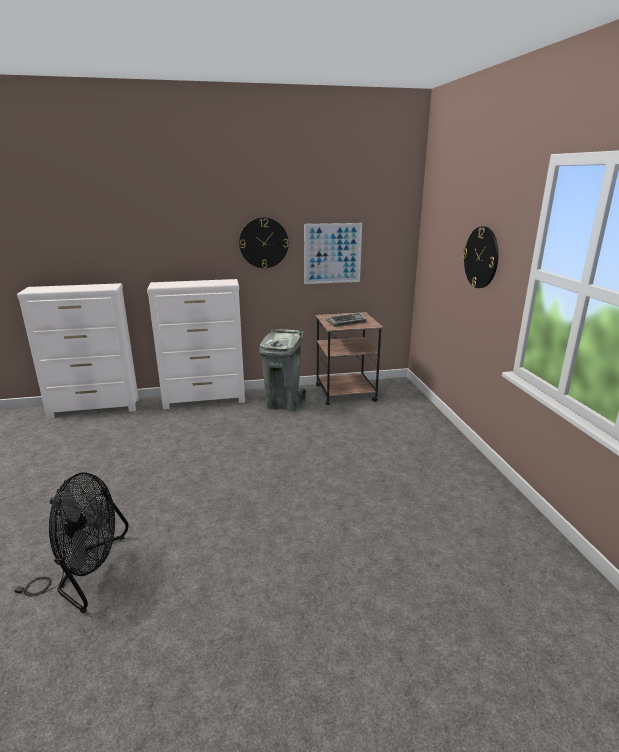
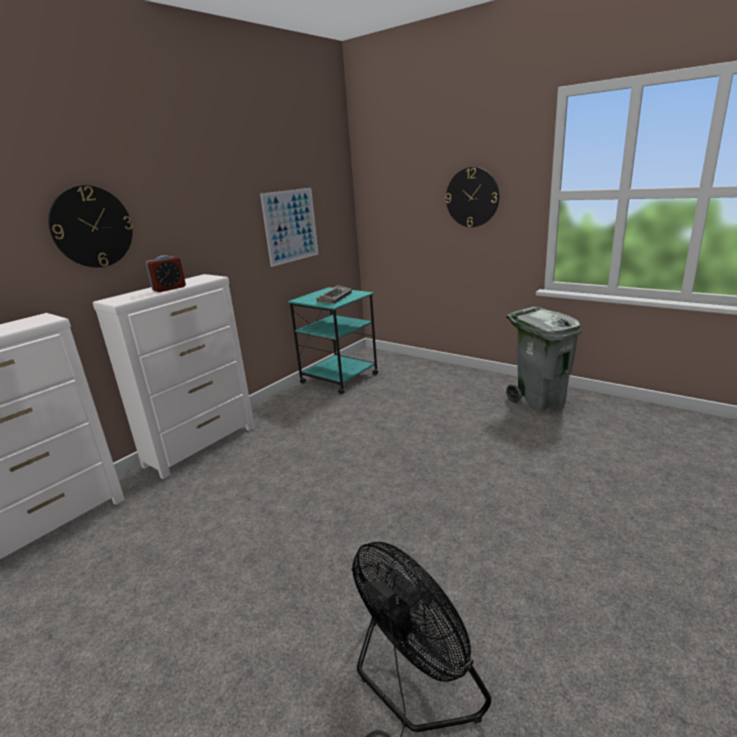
camera: 40 degrees left, 0 degrees up
(193, 284) = (169, 288): none -> alarm clock
(263, 243) = (223, 222): wall clock -> wall clock (92, 227)
(283, 404) = (299, 411): grey trash can -> grey trash can (539, 401)
(346, 393) = (340, 378): brown cart -> turquoise cart

